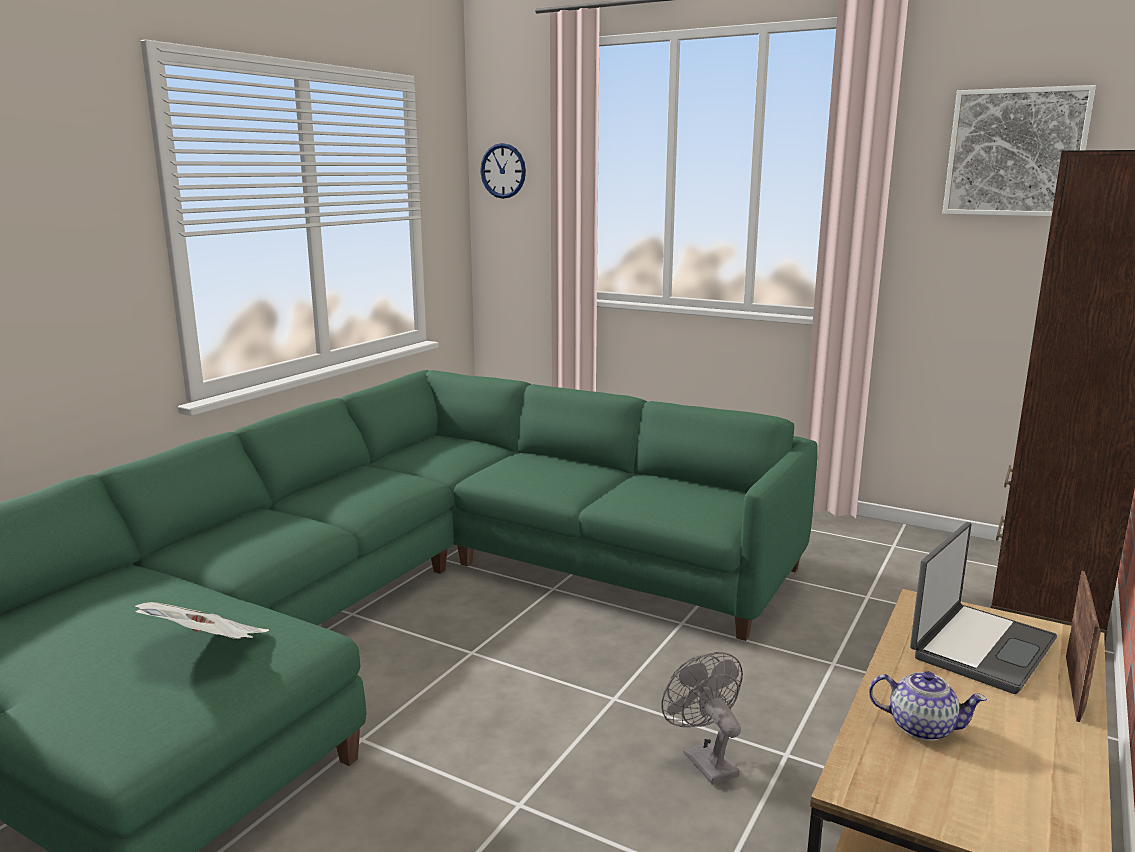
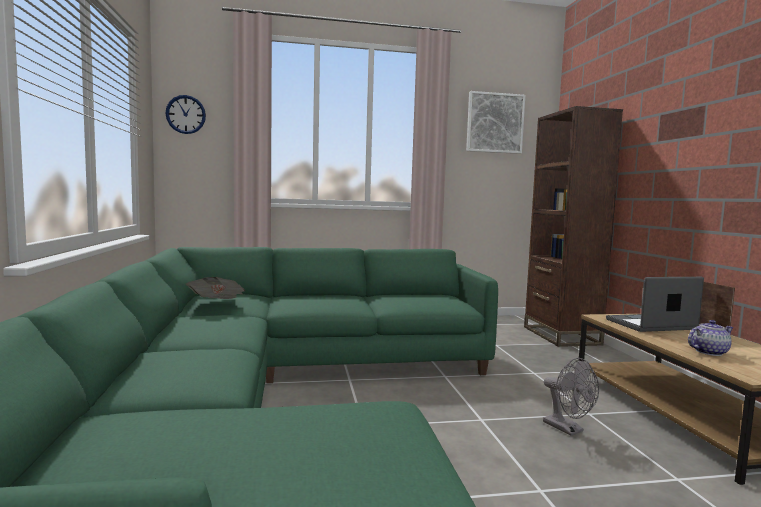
camera: 40 degrees left, 10 degrees down
(208, 649) = (338, 437): newspaper -> newspaper (217, 304)
(704, 760) = (568, 429): grey fan -> grey fan turned 150 degrees counterclockwise
(979, 647) = (651, 325): laptop -> laptop turned 105 degrees counterclockwise

